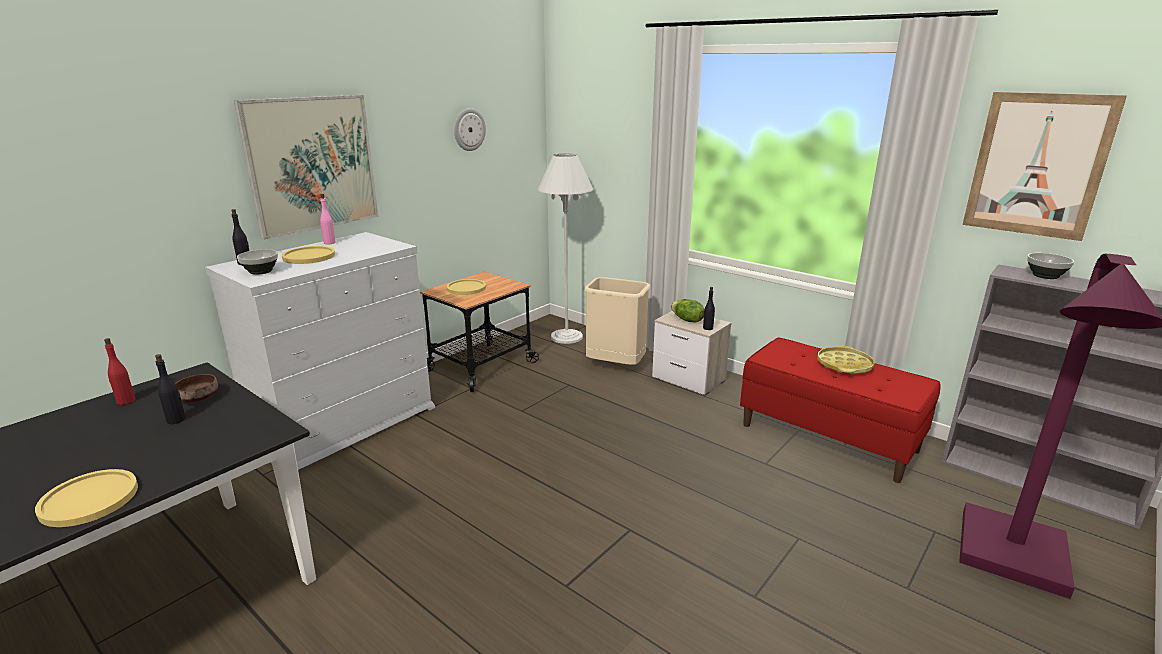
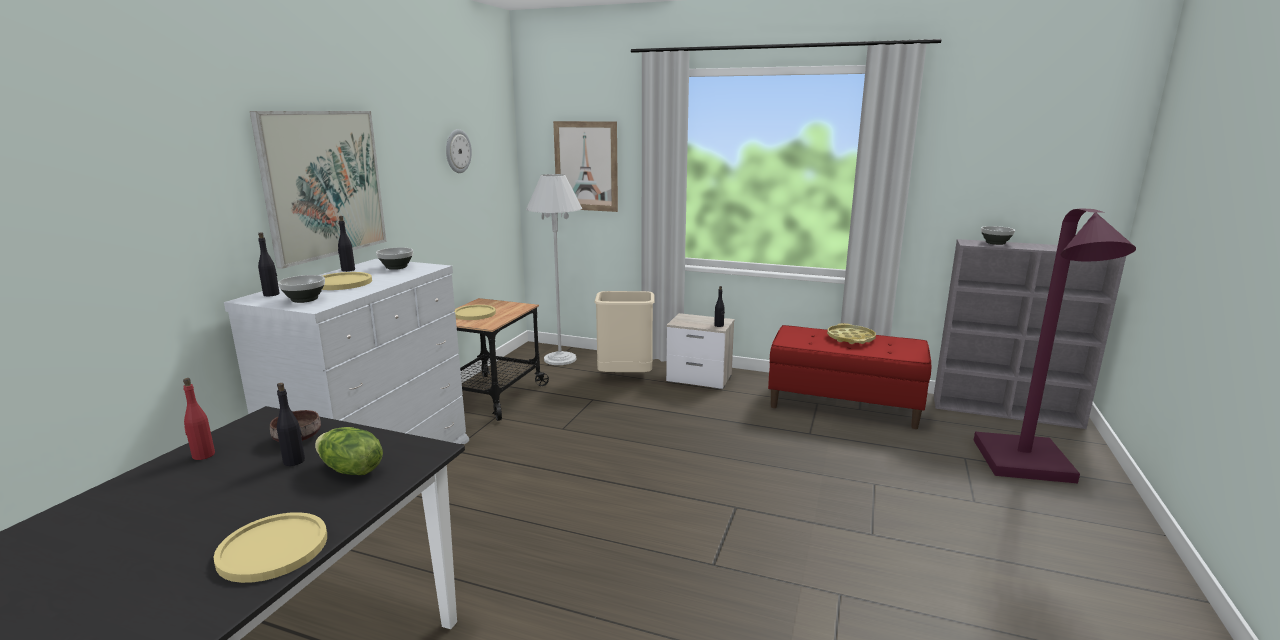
camera: 20 degrees left, 5 degrees down
(329, 243) = (348, 270): pink bottle -> black bottle
(370, 243) = (397, 267): none -> bowl
(687, 320) = (695, 321): lettuce -> lettuce (350, 470)
(1037, 165) = (977, 158): picture -> picture (586, 166)

